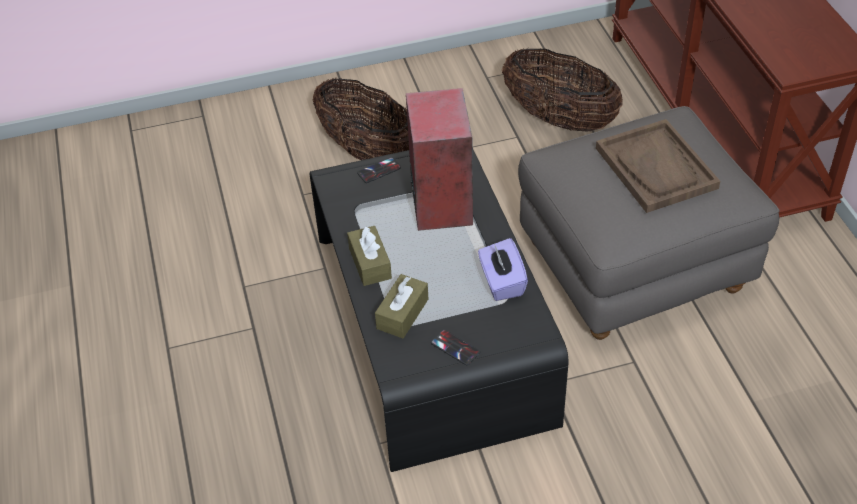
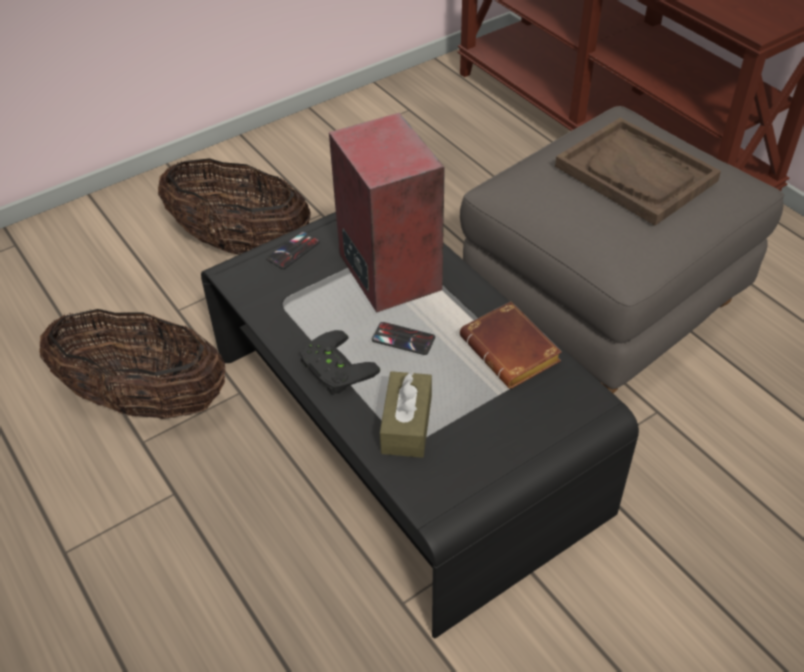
camera: 20 degrees left, 0 degrees up
(370, 263) = (333, 369): brown tissue box -> black game controller
(455, 347) = (497, 451): phone -> phone (403, 339)
(501, 282) = (513, 352): purple tissue box -> brown book
(559, 119) = (443, 164): basket -> basket (146, 401)

